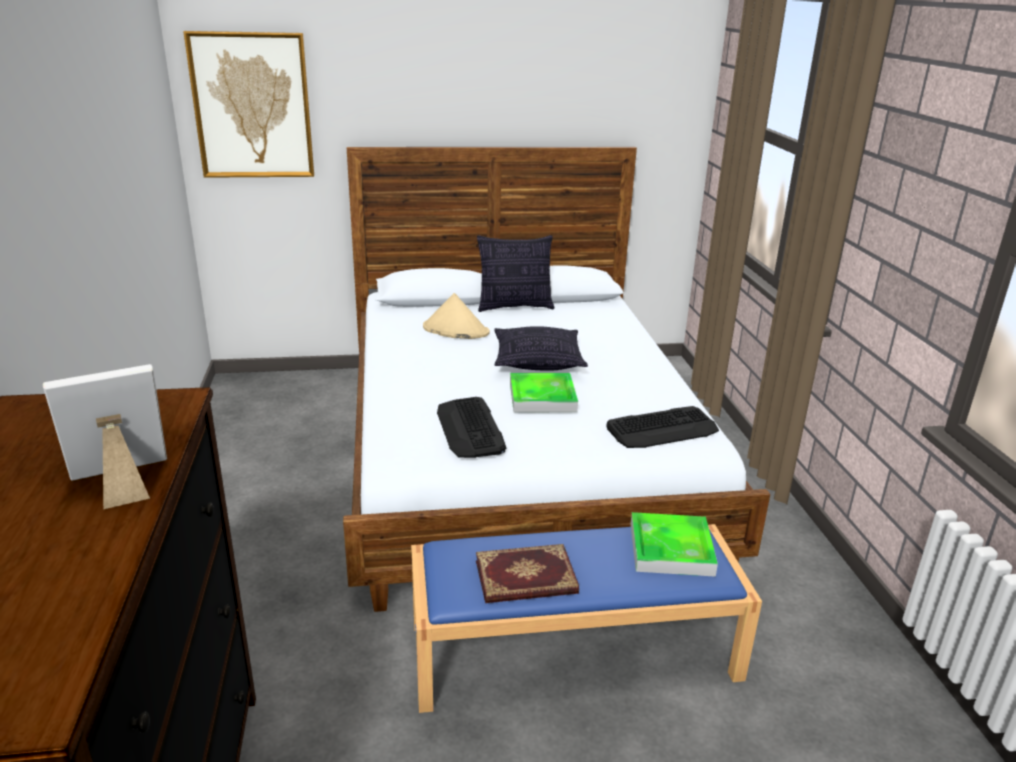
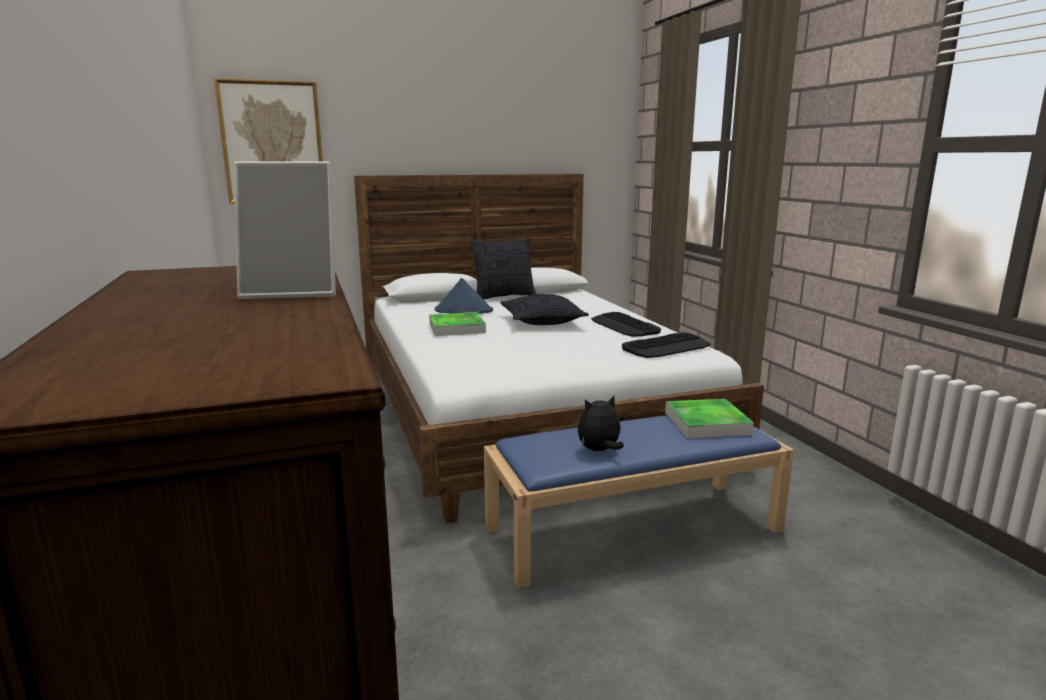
camera: 10 degrees left, 10 degrees down
(121, 483) = (294, 292): picture frame -> picture frame turned 150 degrees counterclockwise
(455, 330) = (463, 310): beige hat -> blue hat
(470, 428) = (511, 356): keyboard -> keyboard (624, 326)
(526, 578) = (599, 451): book -> plush toy
(542, 397) = (559, 338): tray -> tray (457, 328)

